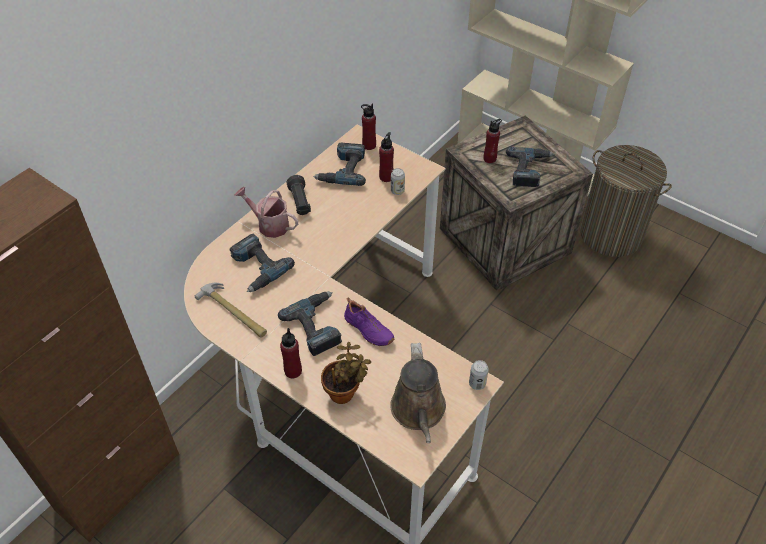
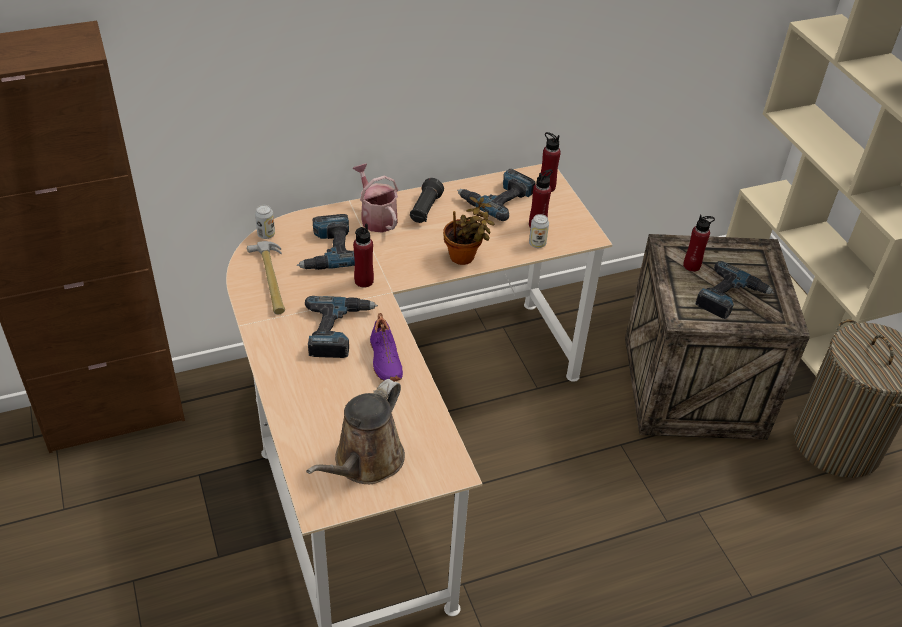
camera: 30 degrees right, 5 degrees down
(293, 371) = (278, 359): red bottle -> red bottle (363, 281)
(344, 393) = (308, 405): potted plant -> potted plant (465, 257)
(477, 383) = (451, 469): can -> can (266, 234)

